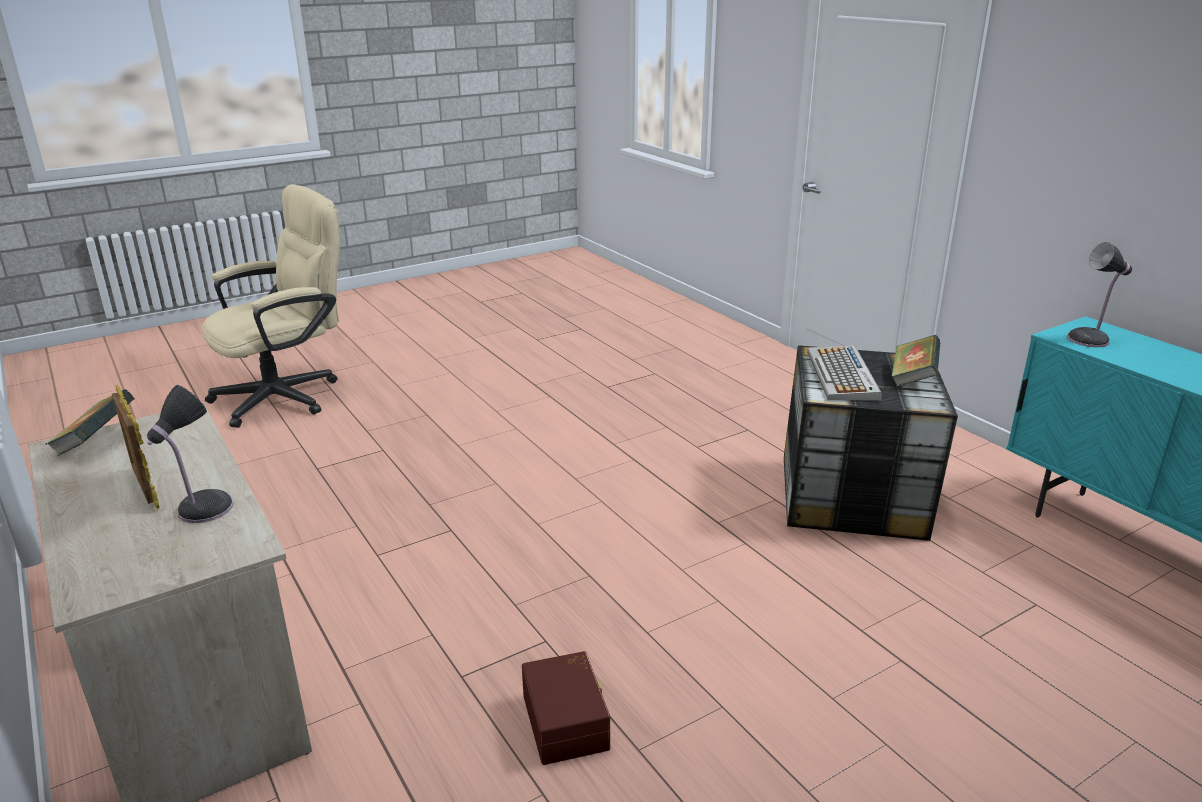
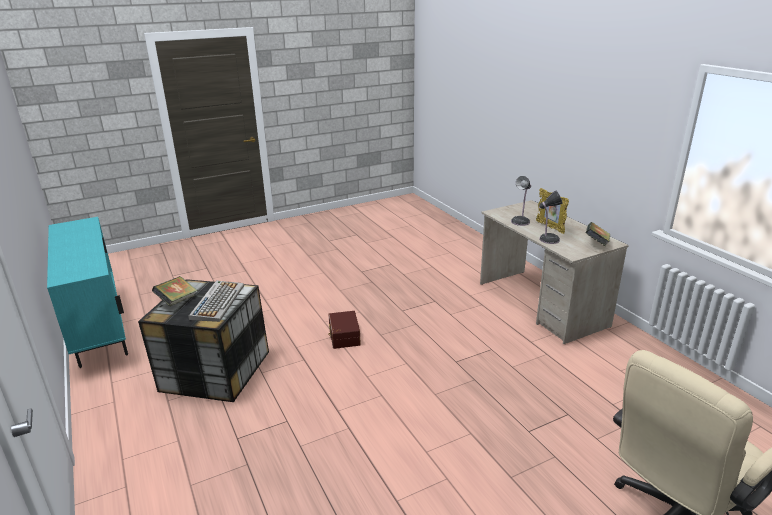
camera: 175 degrees left, 0 degrees up
(568, 721) = (394, 288): brown storage box -> brown storage box (343, 336)
(1090, 339) = (84, 269): table lamp -> table lamp (548, 239)

